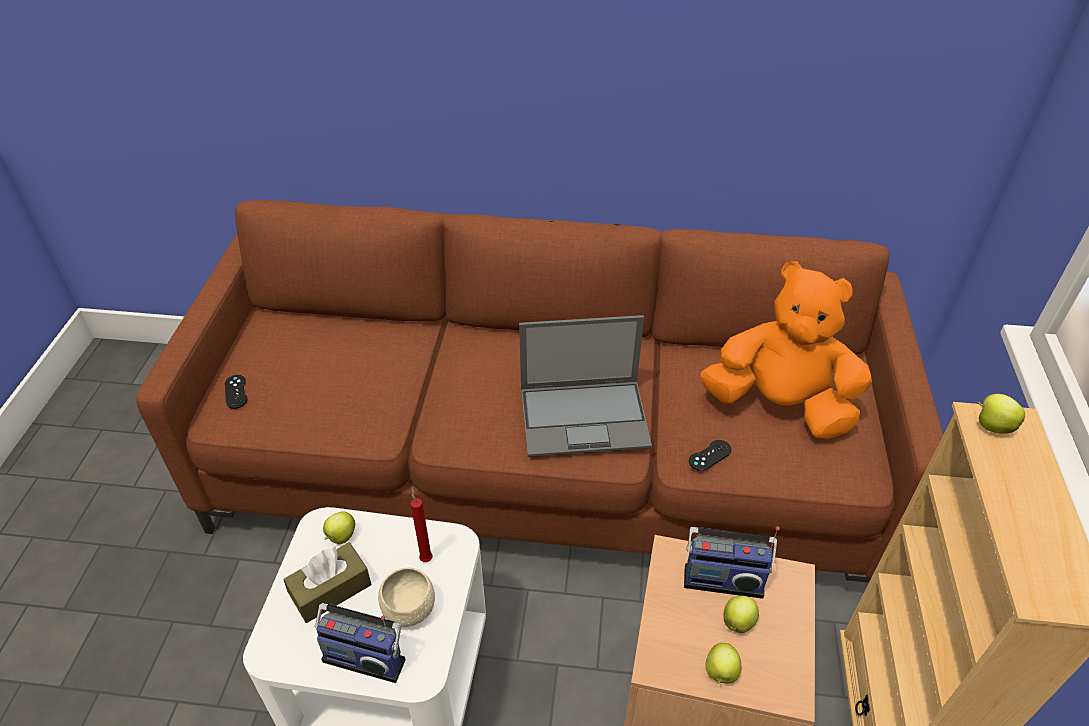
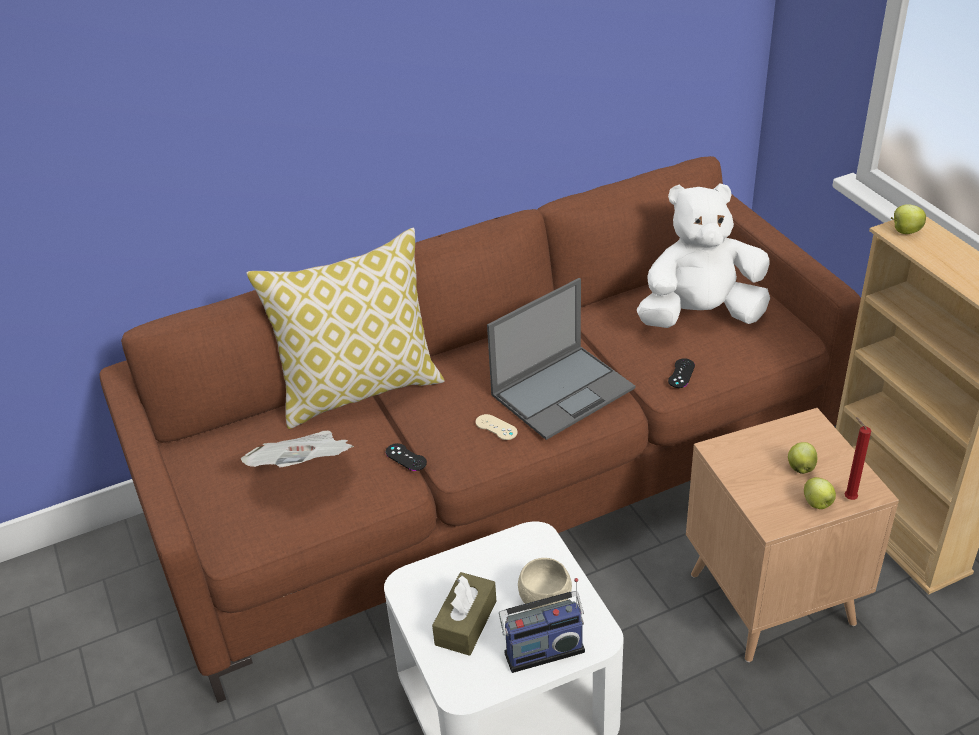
camera: 30 degrees left, 5 degrees down
(236, 392) = (228, 516): black game controller -> black game controller (406, 457)
(321, 381) = (304, 470): none -> newspaper
(341, 537) = (434, 582): apple -> none
(426, 331) = (360, 389): none -> pillow
(426, 557) = (521, 559): red candle -> red candle (848, 498)
(498, 422) = (496, 427): none -> beige game controller
(723, 578) = (766, 446): radio -> none
(780, 405) = (700, 316): orange plush toy -> white plush toy

